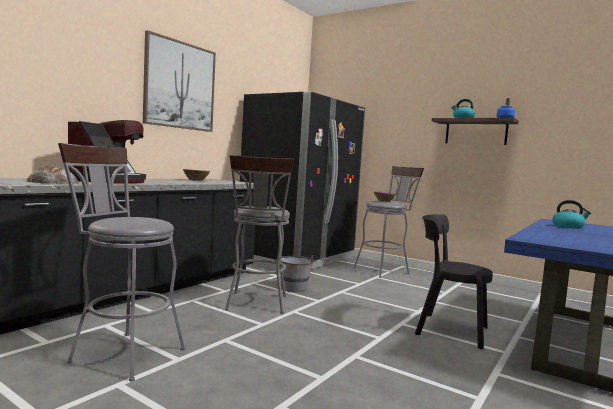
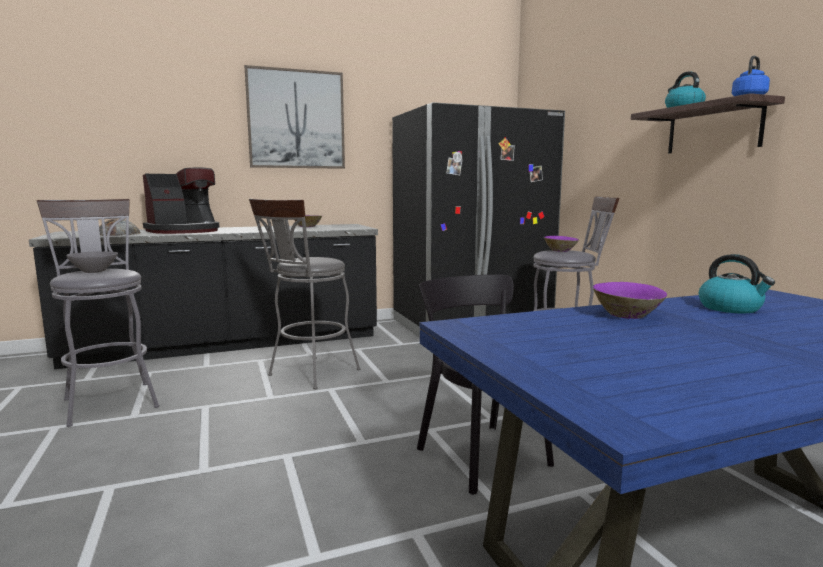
camera: 35 degrees right, 5 degrees up
(133, 219) = (94, 271): none -> grey bowl
(293, 287) = (391, 360): grey bucket -> none
(555, 231) = (627, 315): none -> purple bowl

